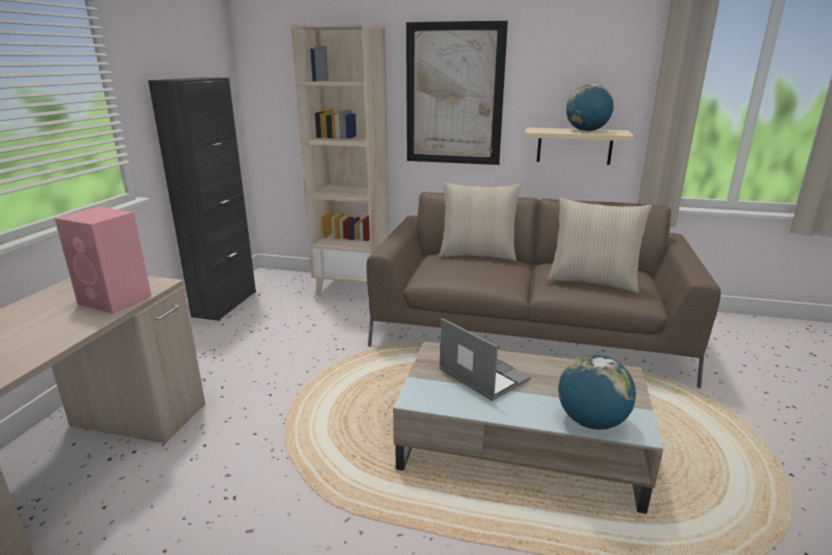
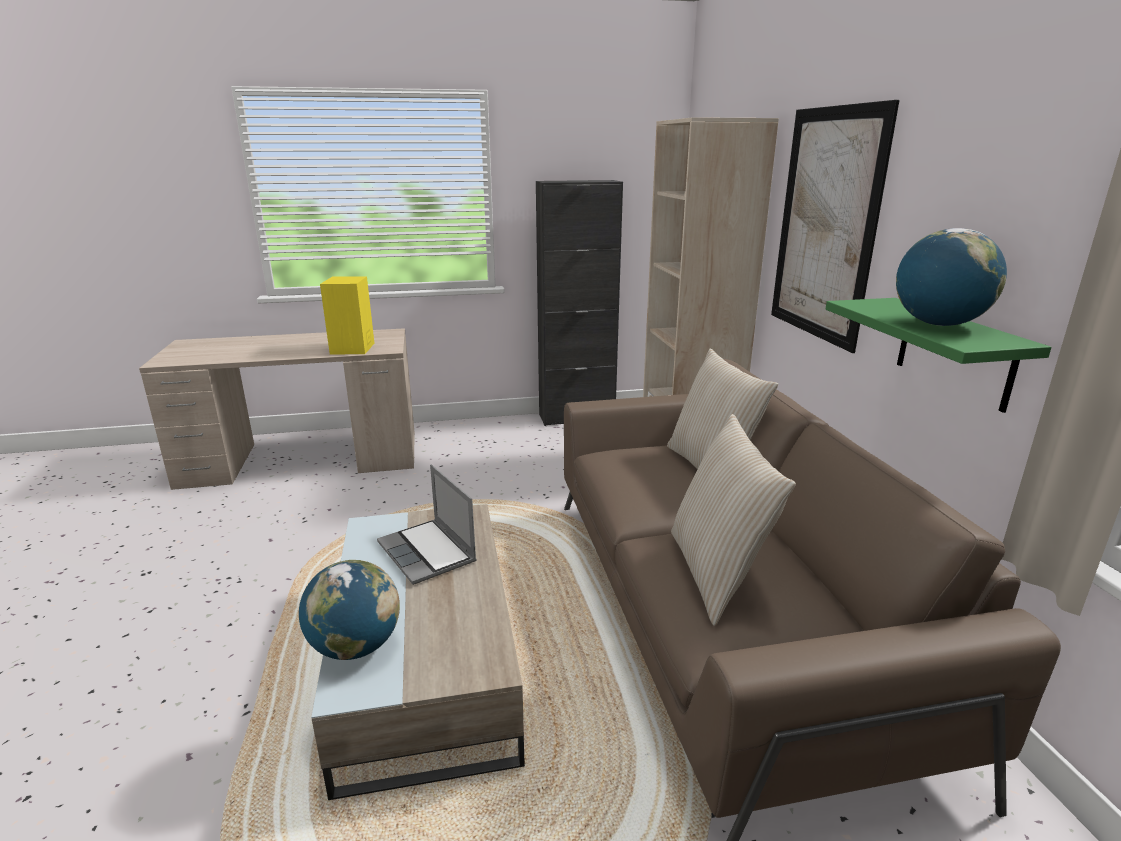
camera: 65 degrees right, 0 degrees up
(116, 300) = (352, 349): pink speaker -> yellow speaker
(481, 375) = (428, 553): laptop -> laptop turned 120 degrees clockwise
(574, 146) = (954, 353): beige shelf -> green shelf

